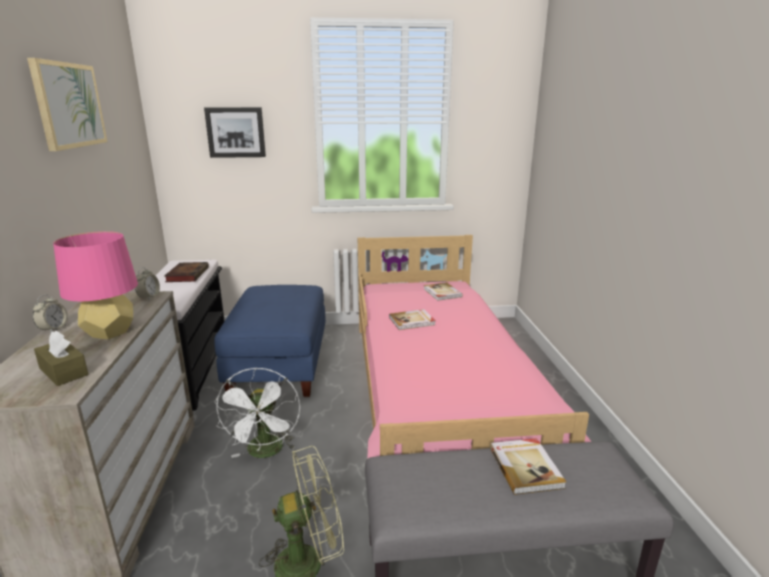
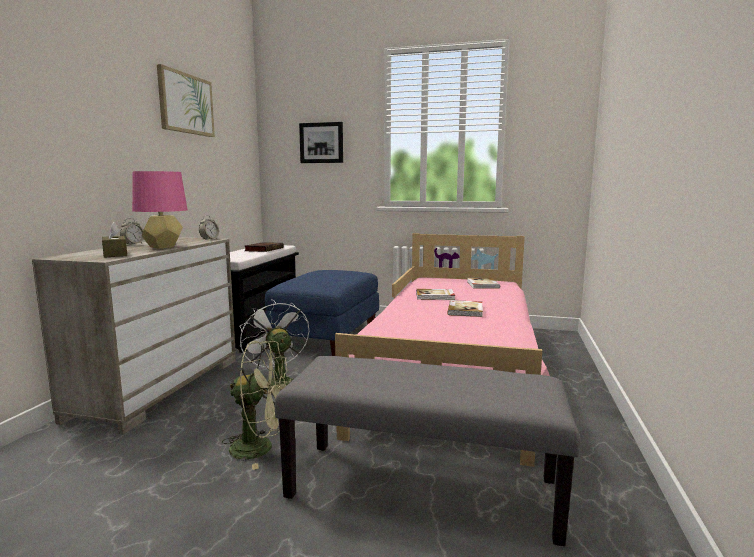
camera: 20 degrees right, 10 degrees down
(265, 452) = (276, 383): white fan -> white fan turned 135 degrees clockwise
(526, 467) = (446, 374): book -> book (466, 310)

